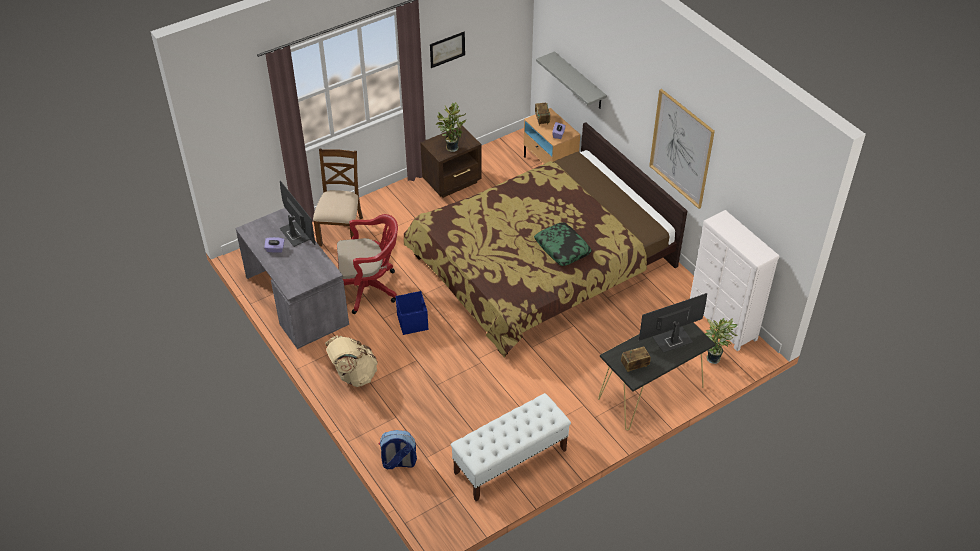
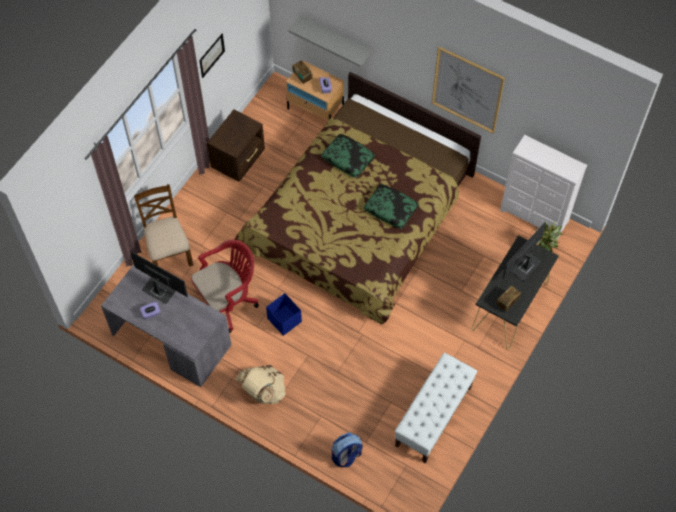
camera: 25 degrees left, 15 degrees up
(451, 147) = (238, 137): potted plant -> none
(545, 195) = (348, 158): none -> pillow

